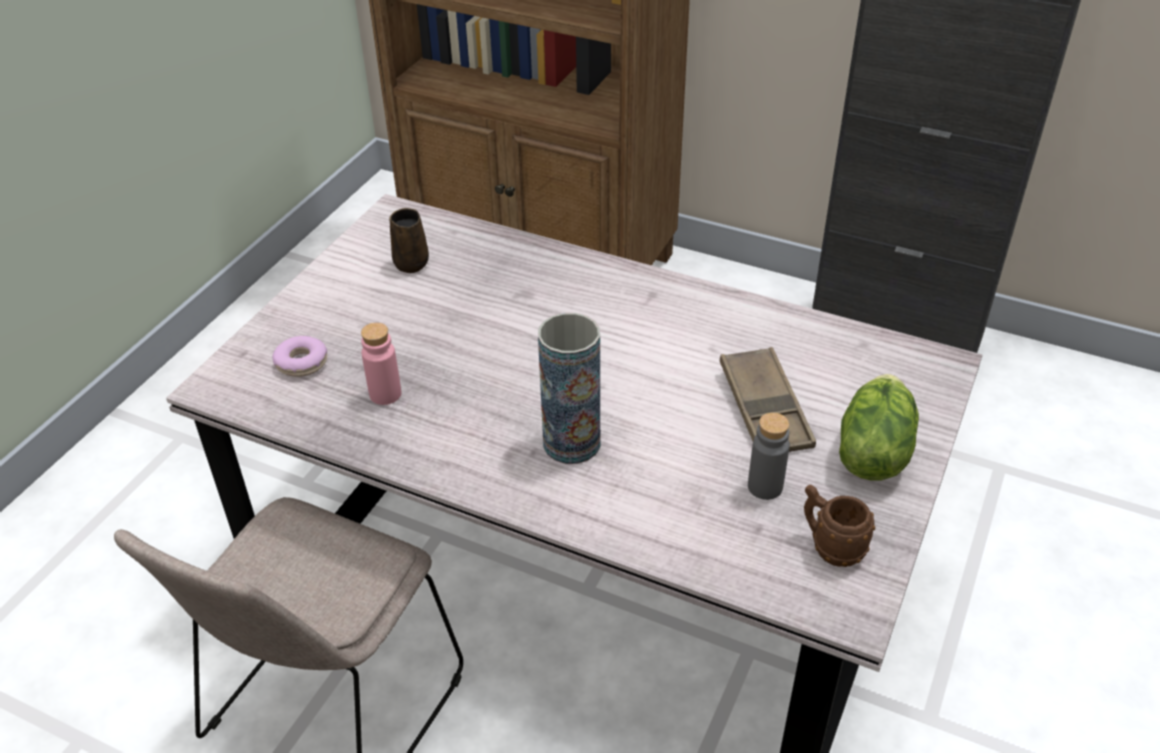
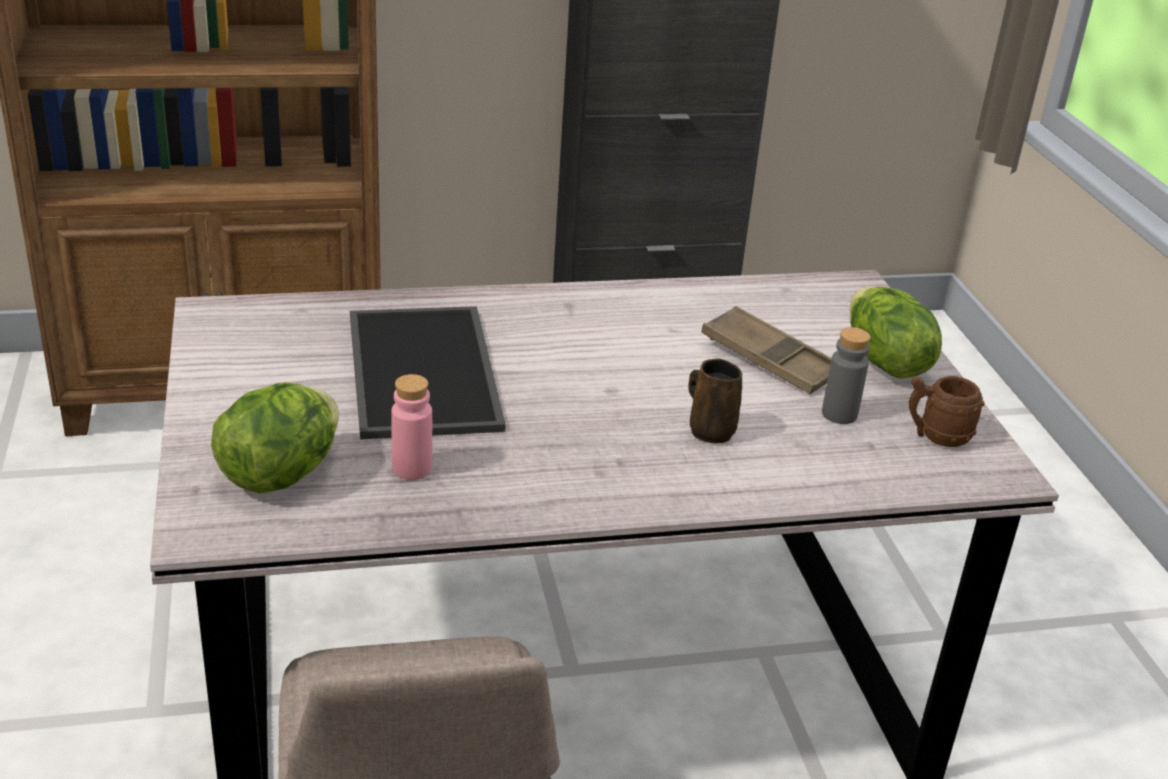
camera: 40 degrees left, 10 degrees down
(301, 363) = (280, 474): donut -> lettuce
(411, 262) = (290, 348): brown mug -> brown mug (710, 430)
(480, 317) = (427, 372): none -> tray
(571, 443) = (645, 442): vase -> none

